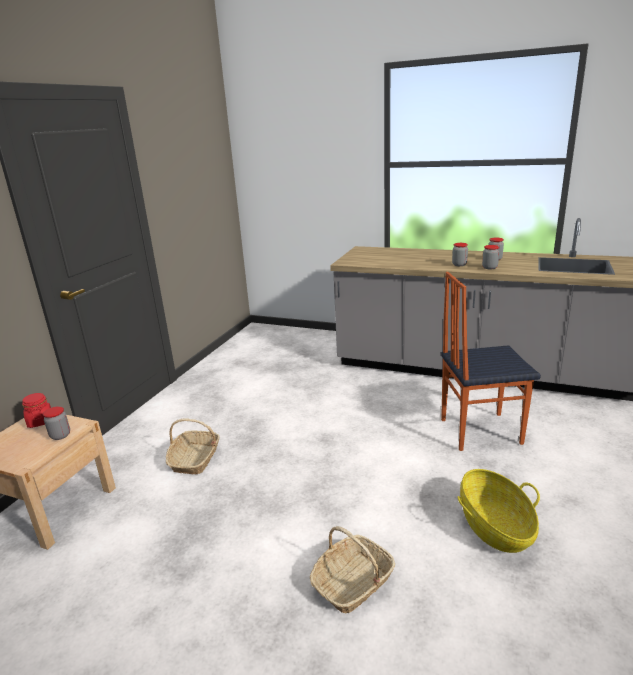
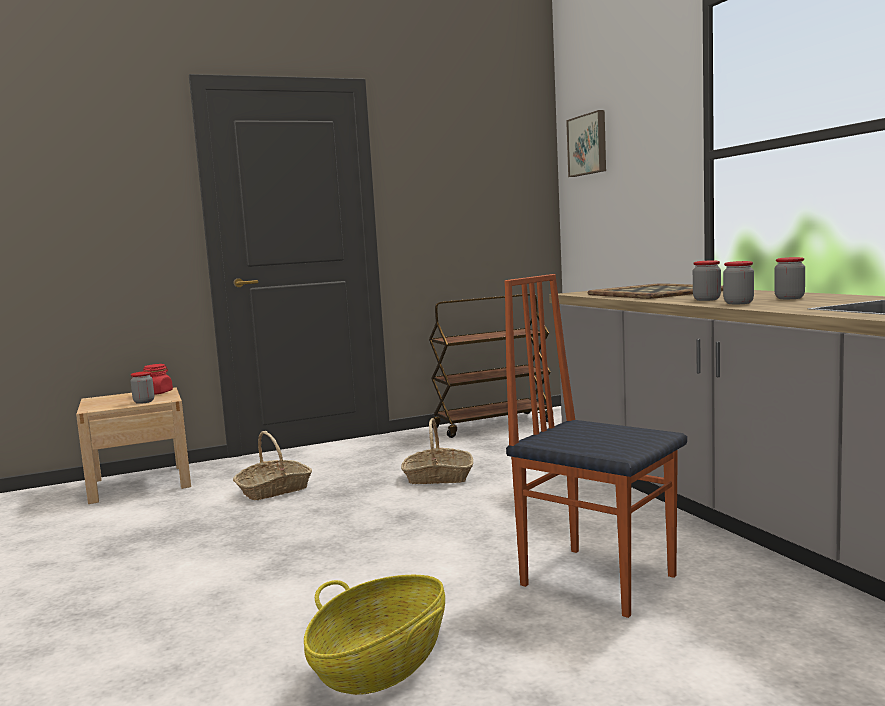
camera: 45 degrees right, 15 degrees down
(236, 351) = (492, 424): none -> brown cart
(269, 144) = (588, 144): none -> picture
(353, 583) = (169, 623): basket -> basket (438, 477)
(399, 257) = (656, 292): none -> tray

